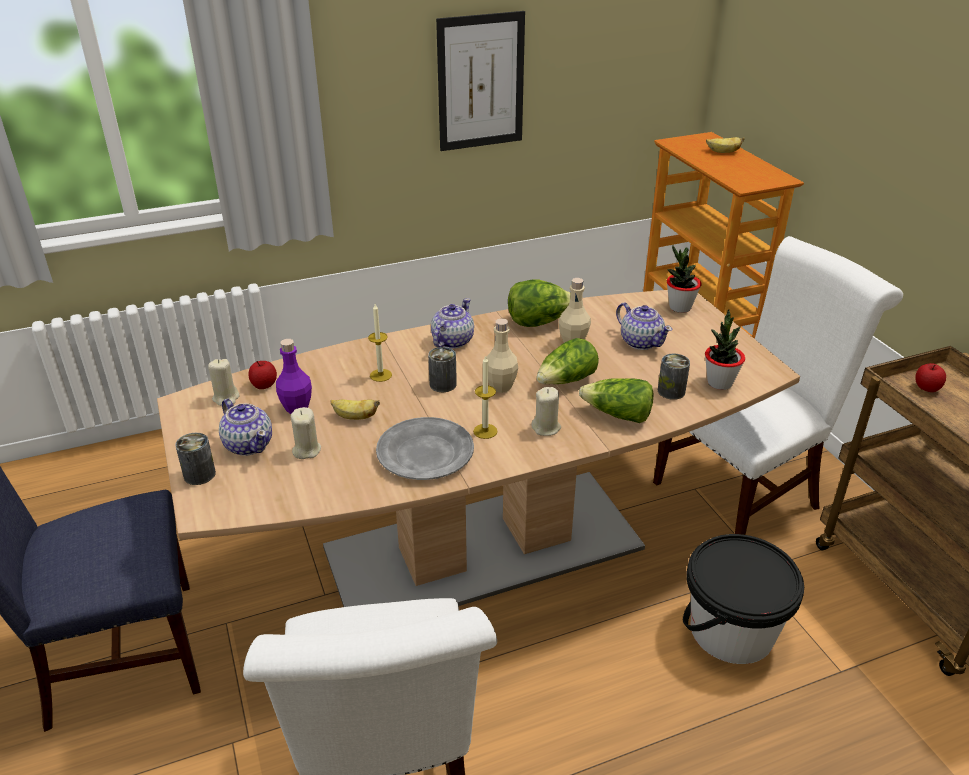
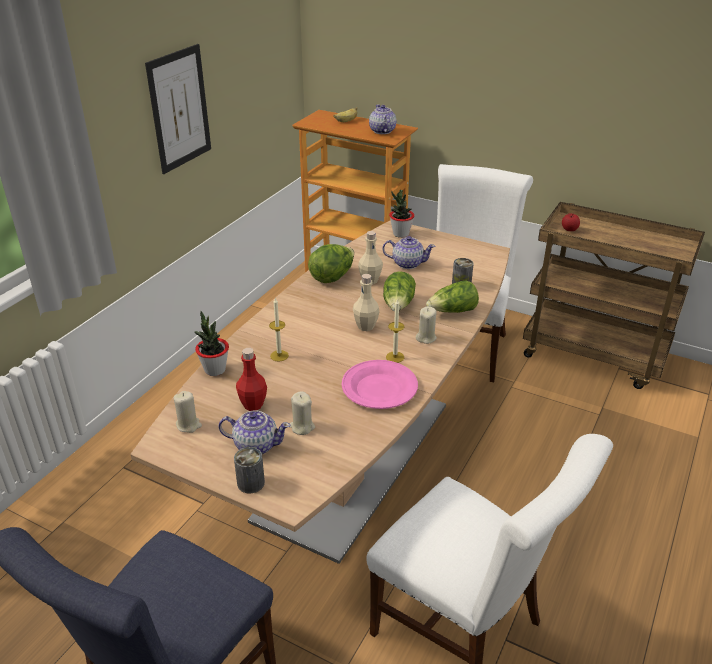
camera: 40 degrees left, 0 degrees up
(264, 385) = (204, 402): apple -> none
(297, 408) = (253, 405): purple bottle -> red bottle
(354, 417) = (302, 390): banana -> none
(424, 453) = (379, 388): grey plate -> pink plate
(443, 384) = (328, 342): can -> none
(452, 341) = (294, 312): teapot -> teapot (382, 131)
(719, 383) = (478, 269): potted plant -> potted plant (215, 370)
(731, 630) = (533, 424): black bucket -> none

